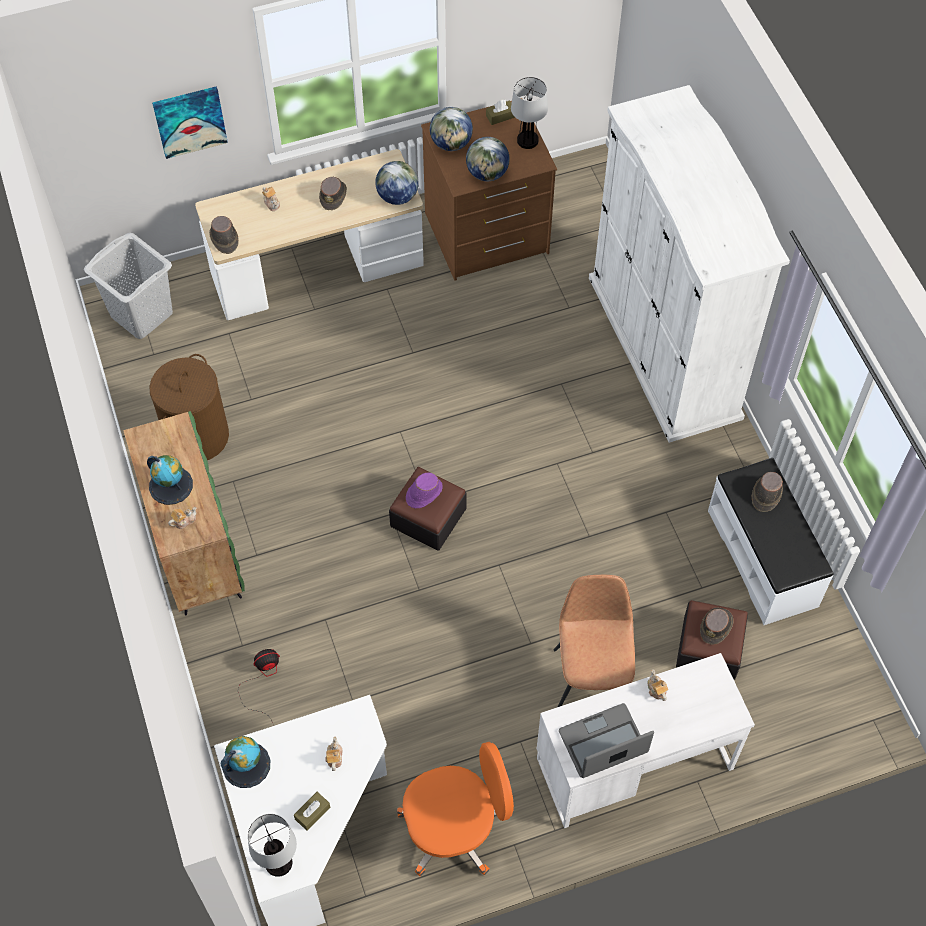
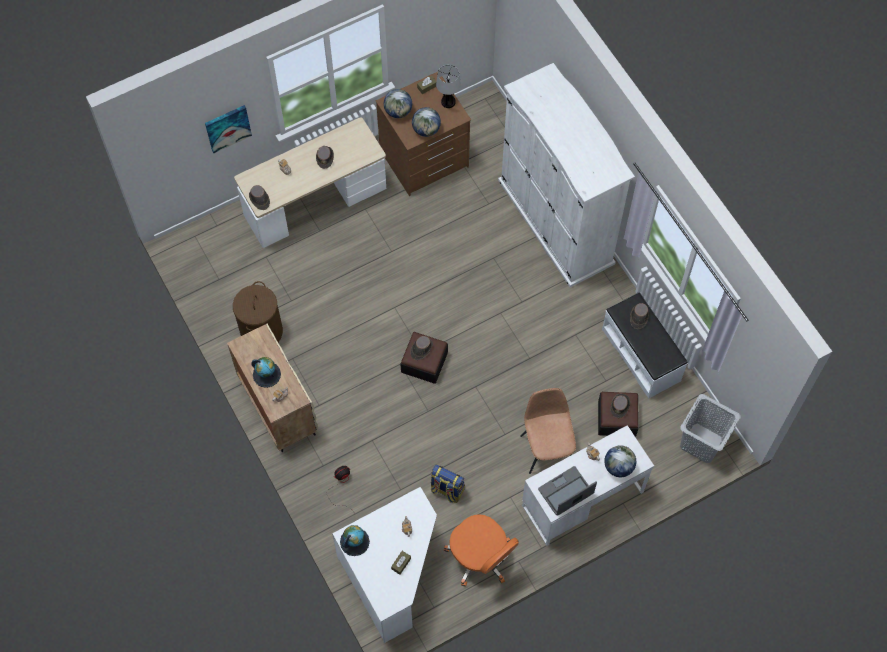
camera: 10 degrees left, 5 degrees up
(142, 313) = (204, 252): grey laundry basket -> grey laundry basket (701, 442)
(194, 545) = (277, 405): green cabinet -> beige cabinet
(279, 862) = (387, 596): table lamp -> none
(397, 196) = (367, 152): globe -> globe (618, 466)
(423, 493) = (421, 349): purple hat -> brown hat
(423, 714) = (446, 490): none -> backpack
(455, 828) = (480, 557): orange office chair -> orange office chair turned 75 degrees clockwise

